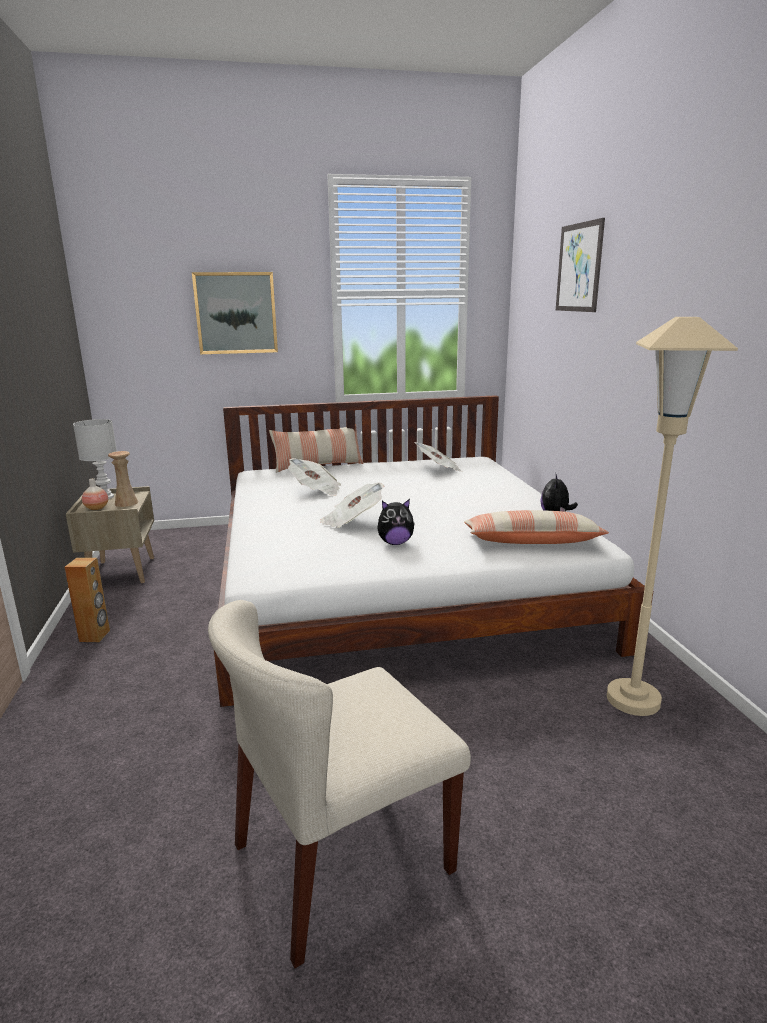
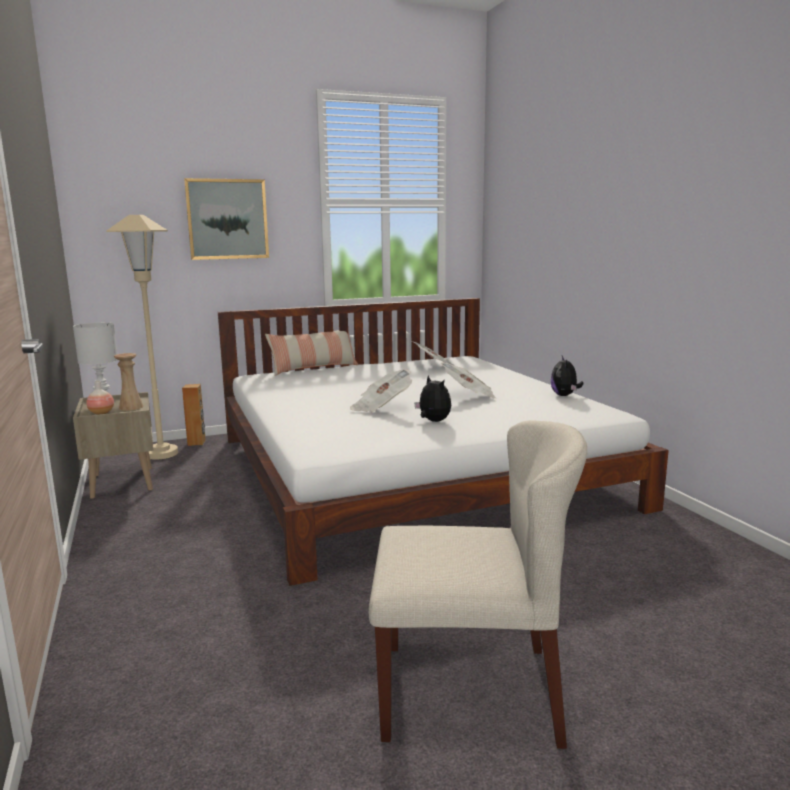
camera: 10 degrees left, 5 degrees down
(95, 636) = (123, 539): brown speaker -> brown speaker (197, 442)
(316, 490) = (326, 387): newspaper -> newspaper (469, 395)
(341, 859) = (470, 691): beige chair -> beige chair turned 135 degrees counterclockwise
(395, 543) = (433, 421): plush toy -> plush toy turned 105 degrees counterclockwise
(531, 541) = (556, 414): pillow -> none
(579, 267) = (561, 174): picture -> none
(633, 700) = (669, 545): beige floor lamp -> beige floor lamp (161, 454)

